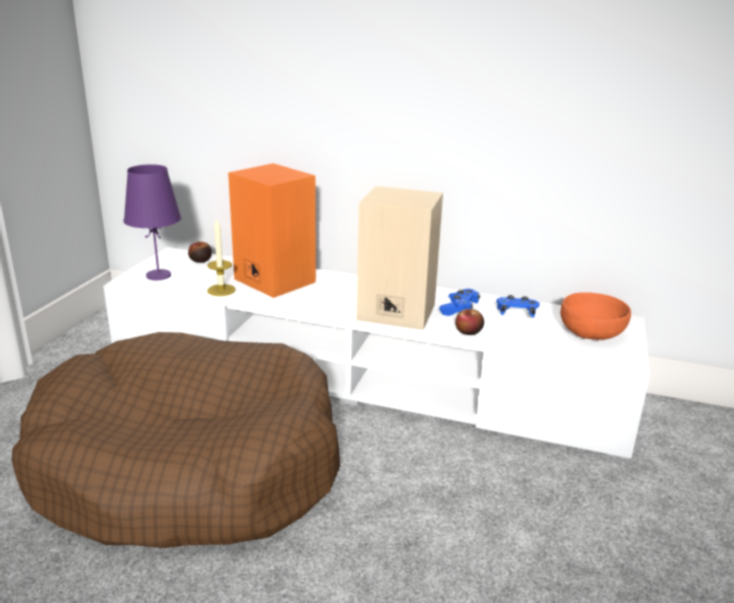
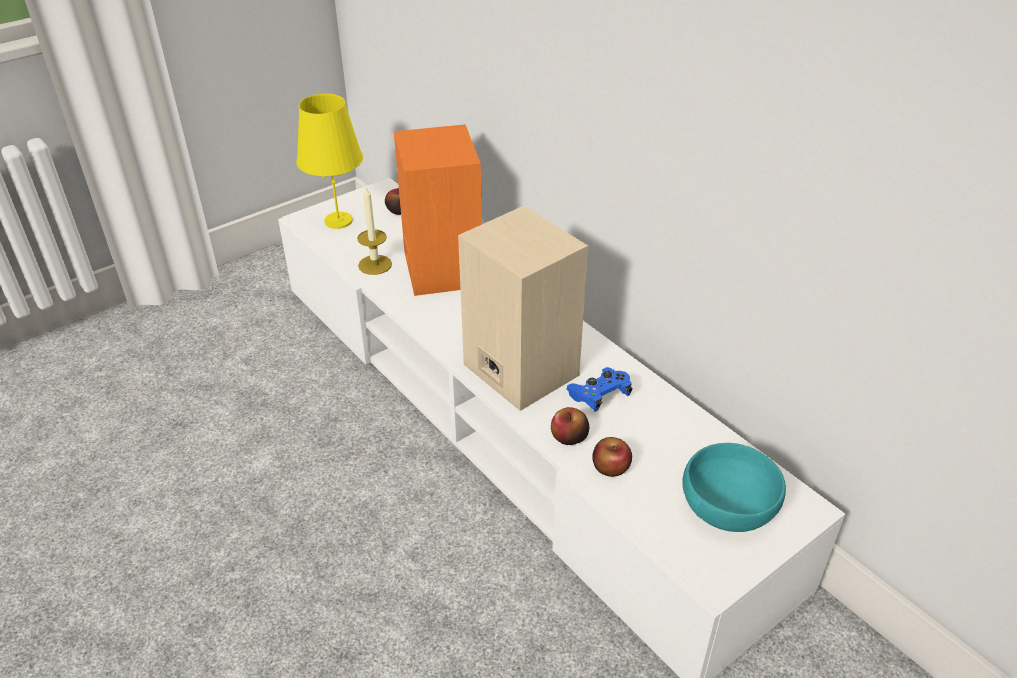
camera: 35 degrees right, 15 degrees up
(159, 275) = (339, 221): purple table lamp -> yellow table lamp
(187, 467) = (243, 458): brown dog bed -> none
(510, 337) = (611, 467): none -> apple
(516, 313) = (664, 431): blue game controller -> none
(592, 332) = (729, 507): orange bowl -> turquoise bowl

